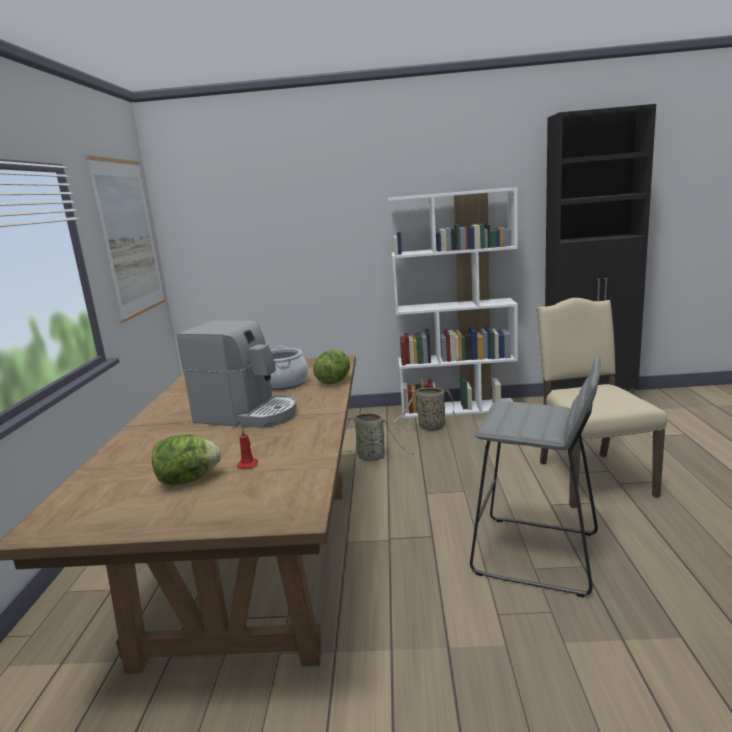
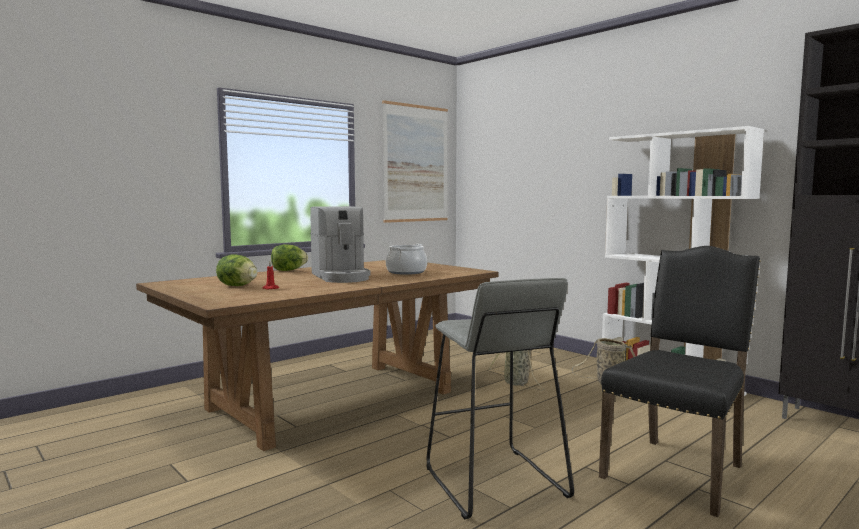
camera: 45 degrees right, 10 degrees down
(334, 381) = (431, 277): lettuce -> lettuce (288, 270)
(590, 477) = (677, 471): beige chair -> black chair

